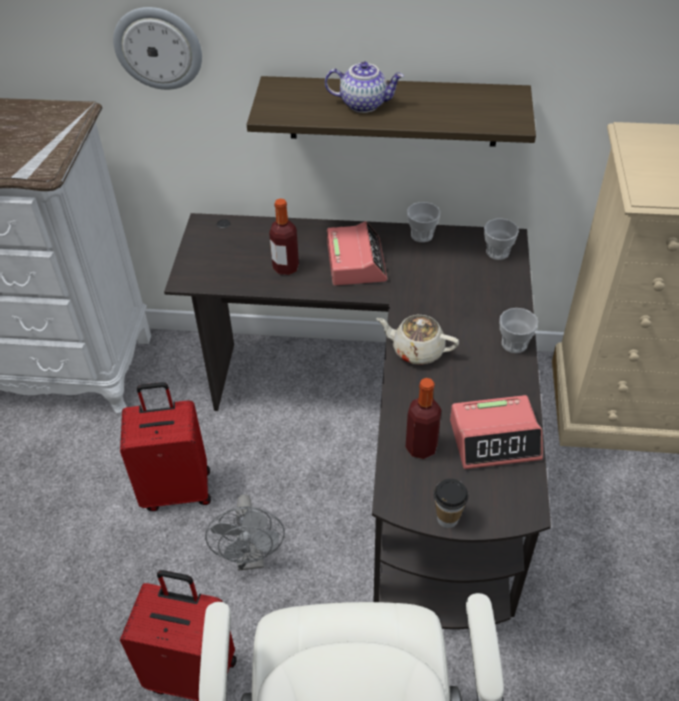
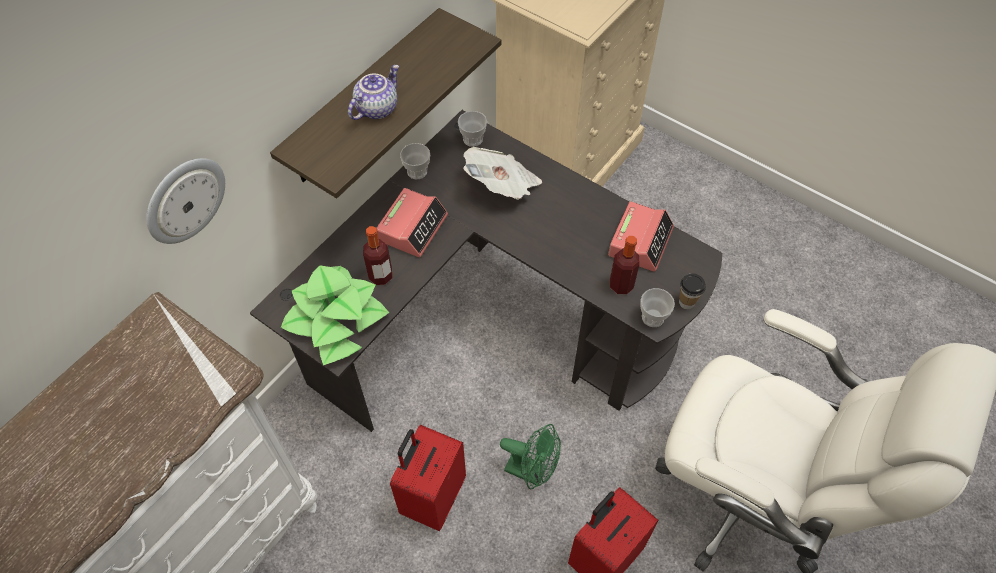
camera: 60 degrees left, 10 degrees up
(220, 262) = (336, 319): none -> potted plant
(251, 557) = (531, 471): grey fan -> green fan
(356, 262) = (412, 227): alarm clock -> alarm clock turned 90 degrees clockwise
(416, 350) = (533, 240): beige teapot -> none
(462, 298) = (502, 186): none -> newspaper
(514, 344) = (567, 183): cup -> cup (653, 317)

